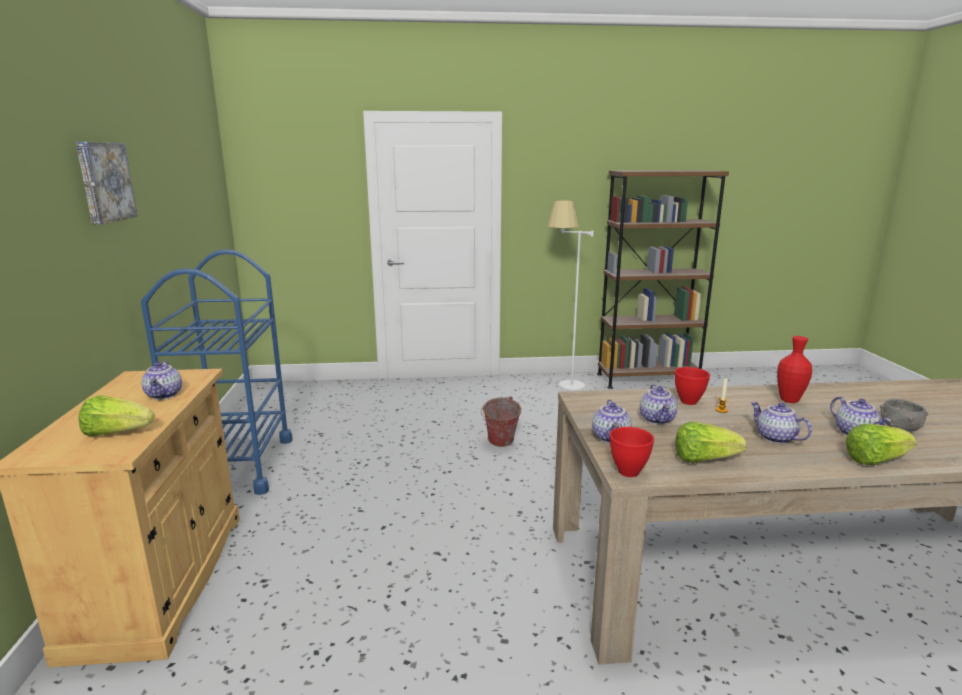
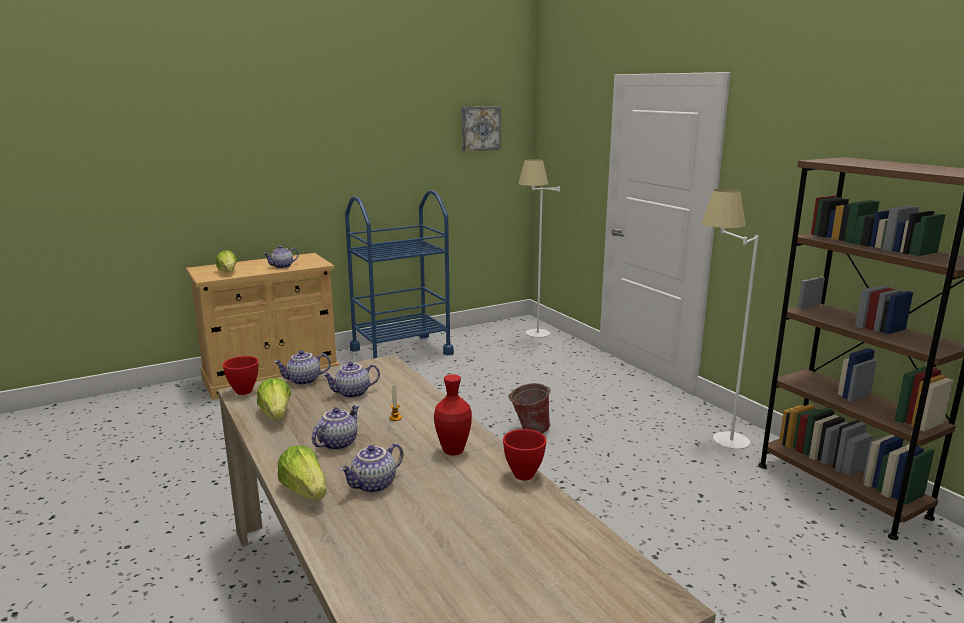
camera: 65 degrees right, 0 degrees up
(104, 182) = (334, 135): picture -> picture (480, 128)
(311, 394) = (534, 336): none -> white floor lamp
(689, 402) = (408, 403): red bowl -> red bowl (524, 476)
(899, 427) = (411, 515): grey bowl -> none

